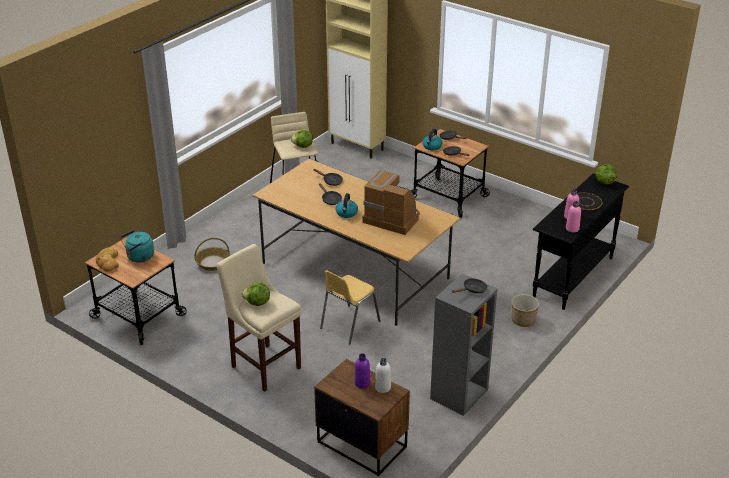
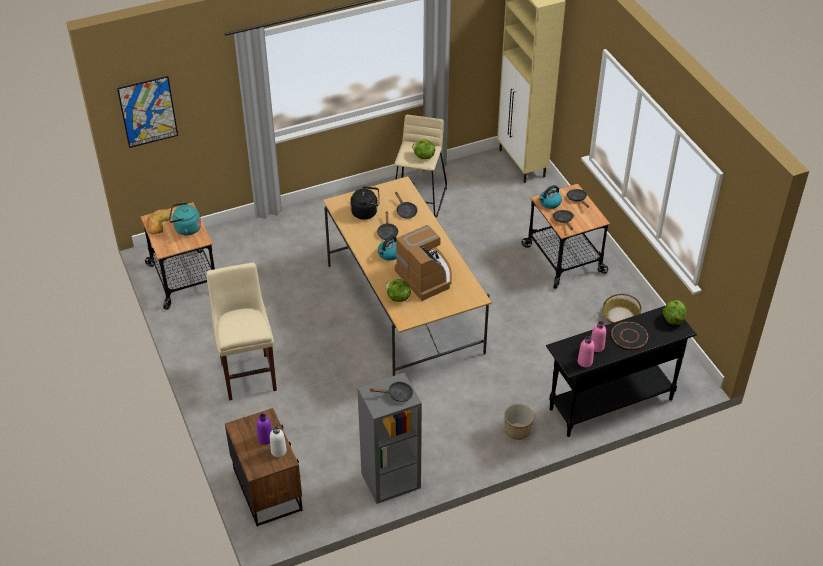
camera: 30 degrees right, 10 degrees up
(71, 151) = (148, 112): none -> picture
(212, 263) = (285, 247): basket -> basket (620, 316)
(257, 303) = (235, 320): lettuce -> lettuce (397, 298)
(298, 192) = (366, 212): none -> black kettle
(349, 325) = (352, 364): yellow chair -> none

